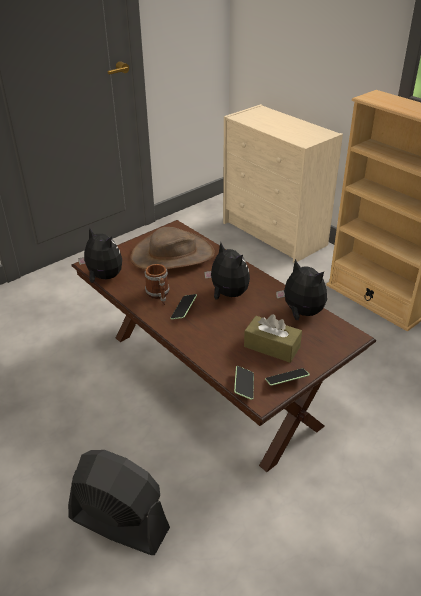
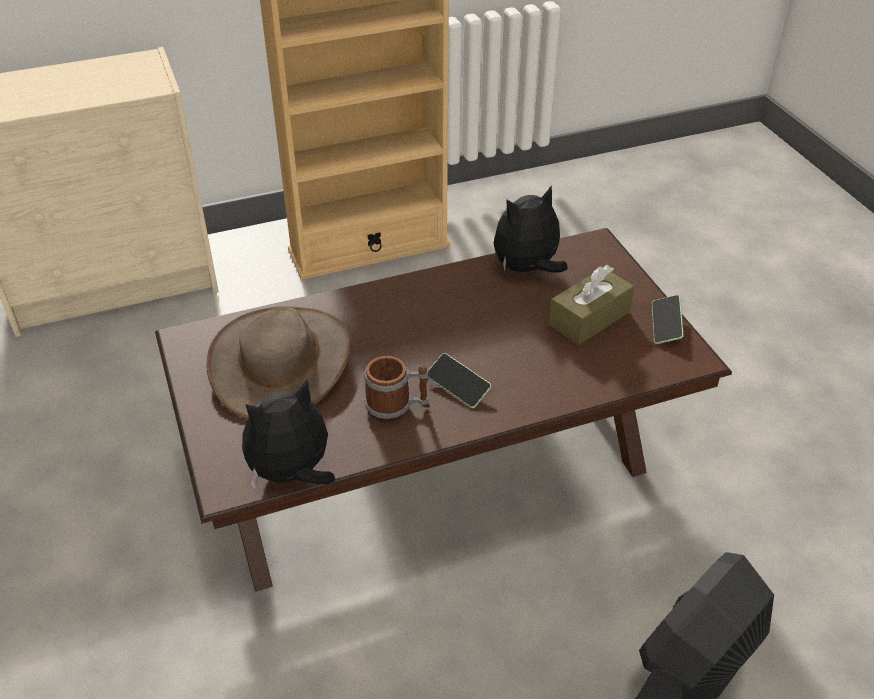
camera: 70 degrees left, 5 degrees up
(227, 294) = (441, 327): plush toy -> none
(244, 386) = (664, 368): phone -> none

